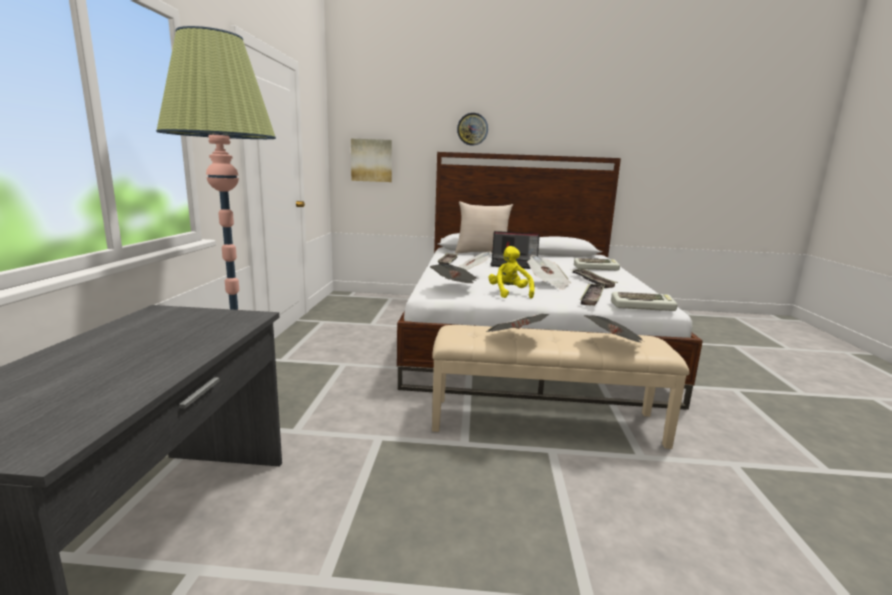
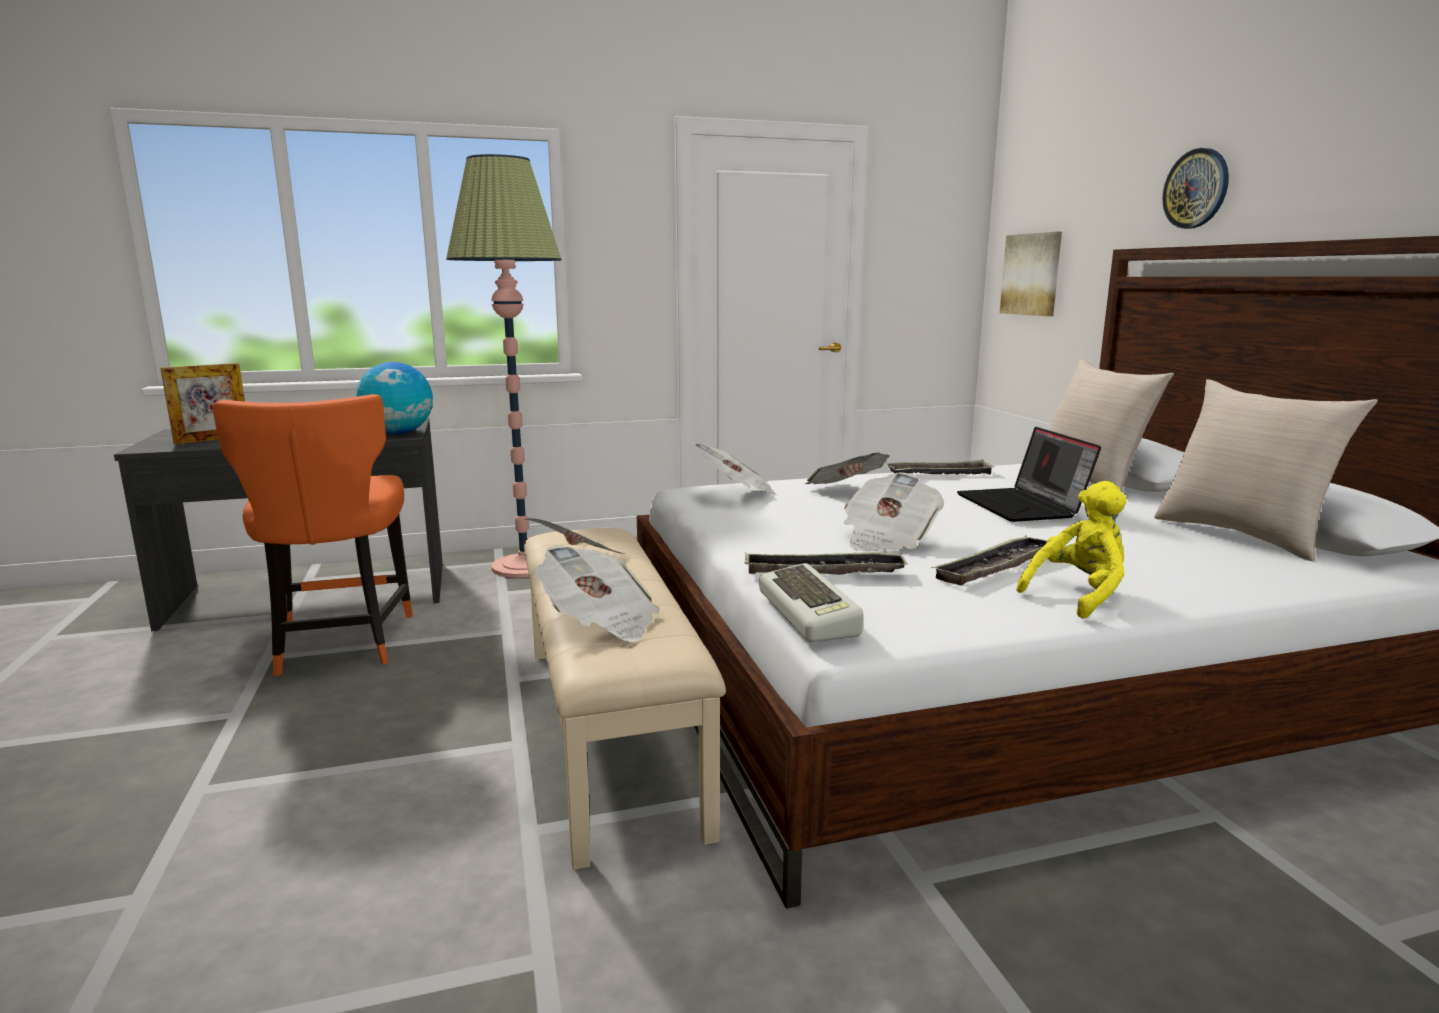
camera: 70 degrees right, 0 degrees up
(61, 400) = (212, 439): none -> picture frame
(231, 317) = (398, 433): none -> globe
(334, 525) = (340, 645): none -> orange chair
(509, 293) = (762, 522): yellow plush toy -> yellow plush toy (1078, 595)
(562, 258) = (1242, 535): none -> beige pillow
(596, 268) = (1185, 567): keyboard -> none

